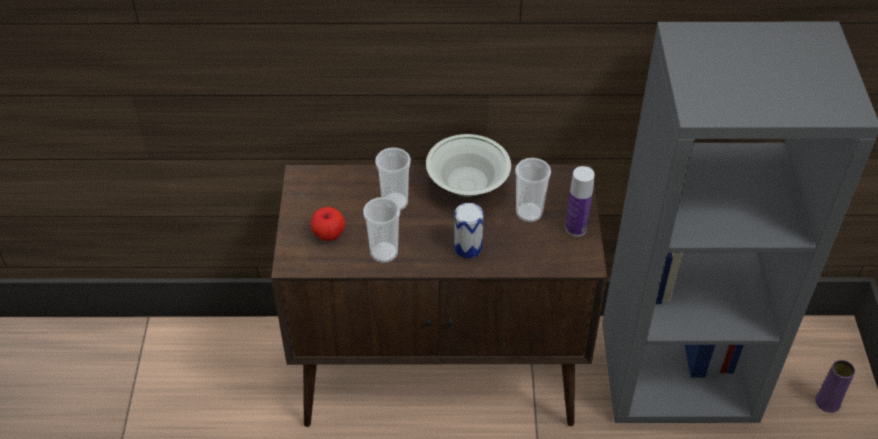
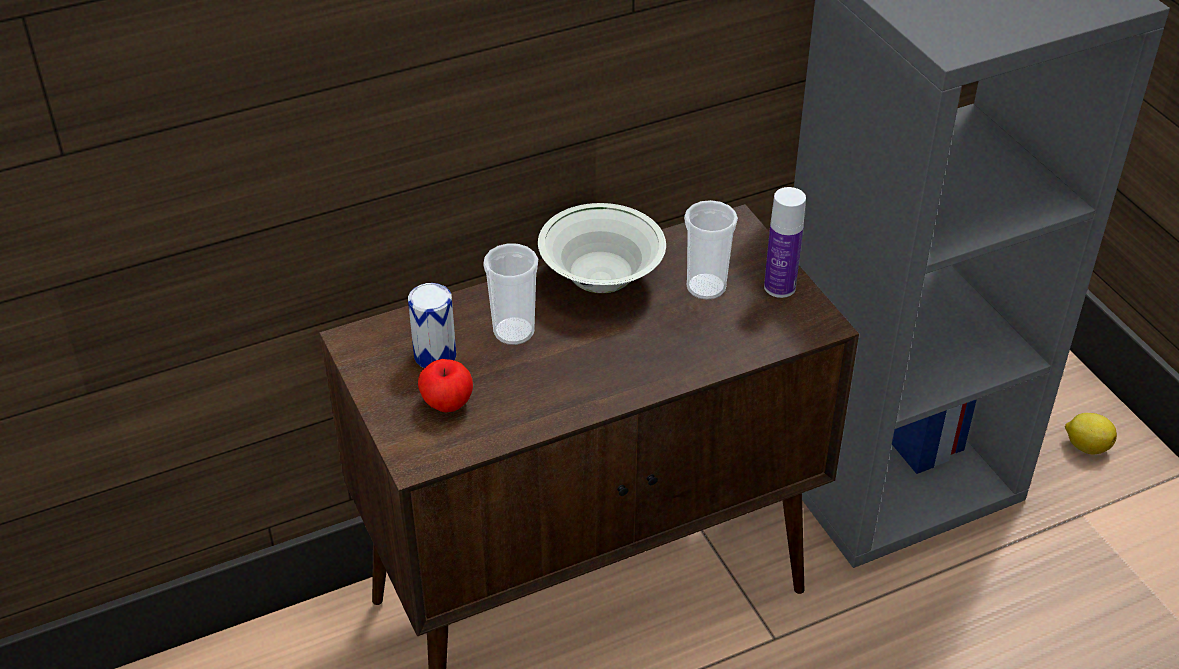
camera: 25 degrees left, 5 degrees down
(384, 253) = (542, 401): cup -> none
(468, 248) = (655, 357): can -> can (435, 355)
(827, 402) = (1086, 446): purple vase -> lemon

